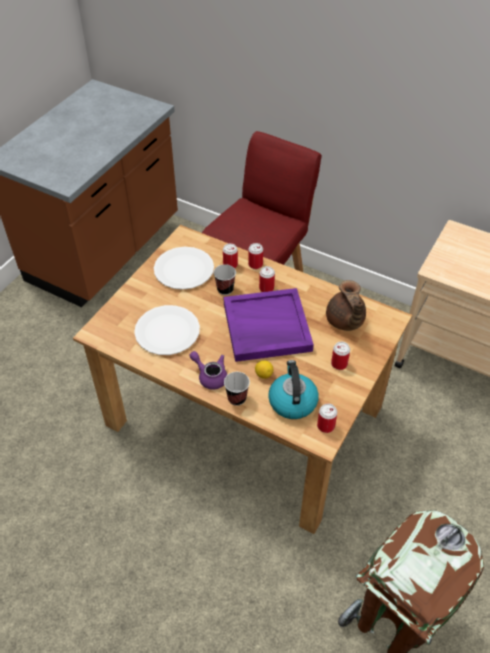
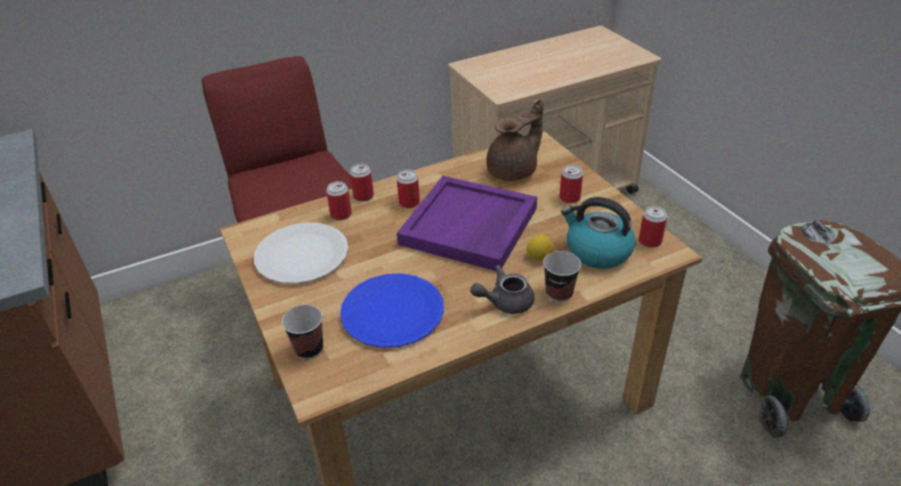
camera: 55 degrees left, 10 degrees down
(167, 331) = (392, 312): white plate -> blue plate
(210, 376) = (505, 302): purple teapot -> grey teapot
(225, 289) = (376, 234): cup -> cup (309, 349)
(345, 321) = (514, 171): brown teapot -> brown teapot turned 60 degrees counterclockwise

